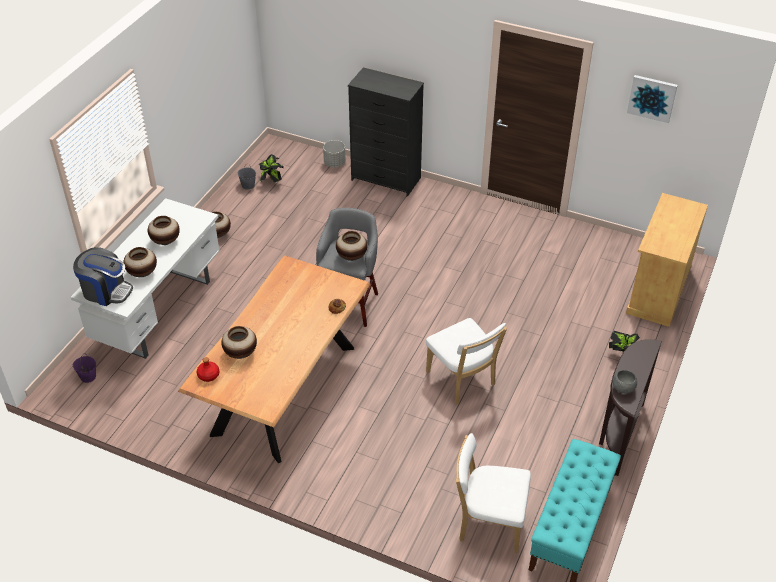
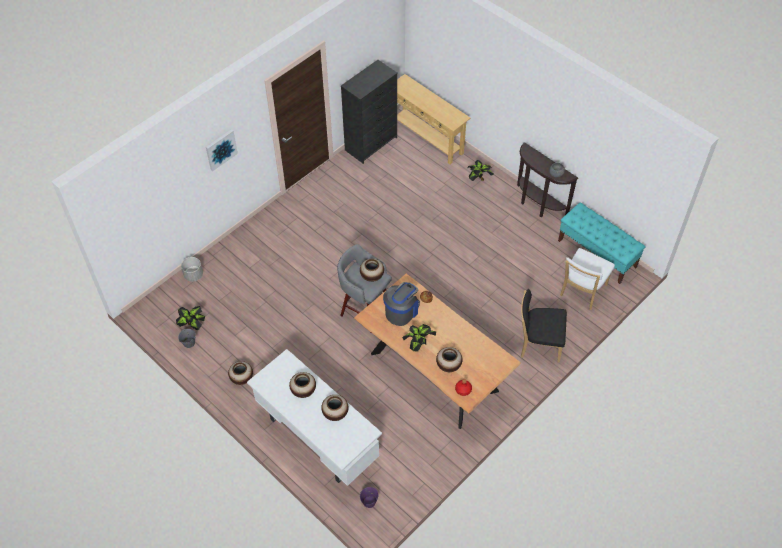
camera: 70 degrees left, 10 degrees up
(106, 291) = (346, 442): coffee machine -> coffee machine (401, 311)
(263, 318) = (419, 344): none -> potted plant
(372, 490) = (538, 344): none -> black chair
(386, 179) = (233, 247): black dresser -> black dresser (371, 143)
(462, 380) = (464, 267): white chair -> none
(652, 98) = (362, 42): picture -> picture (221, 149)
(658, 290) = (427, 138): beige cabinet -> beige console table

